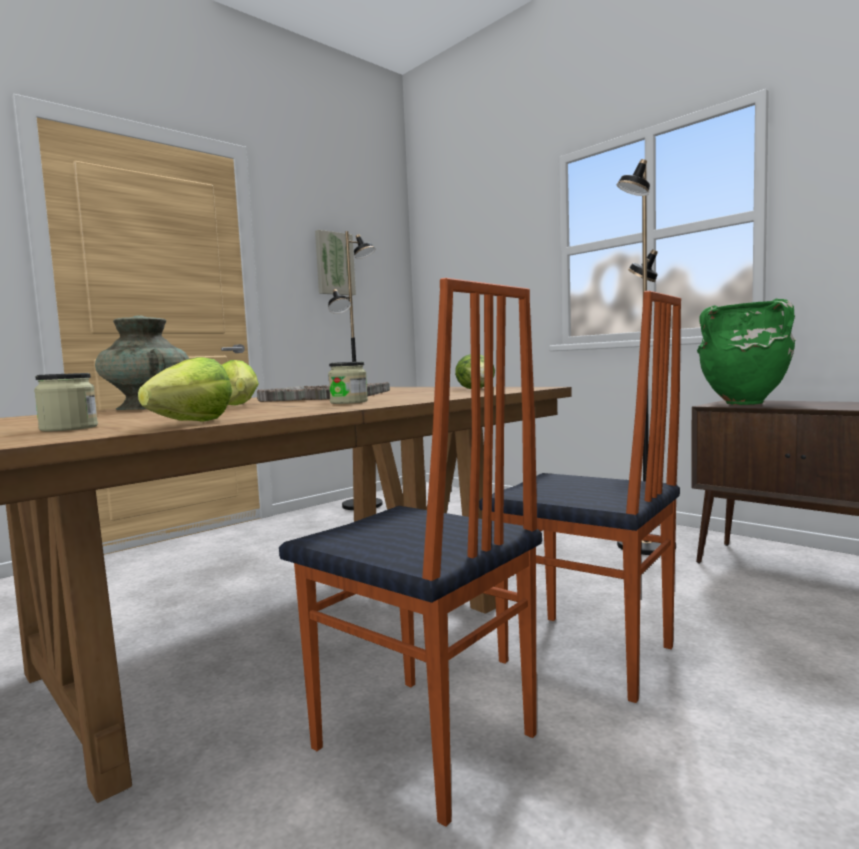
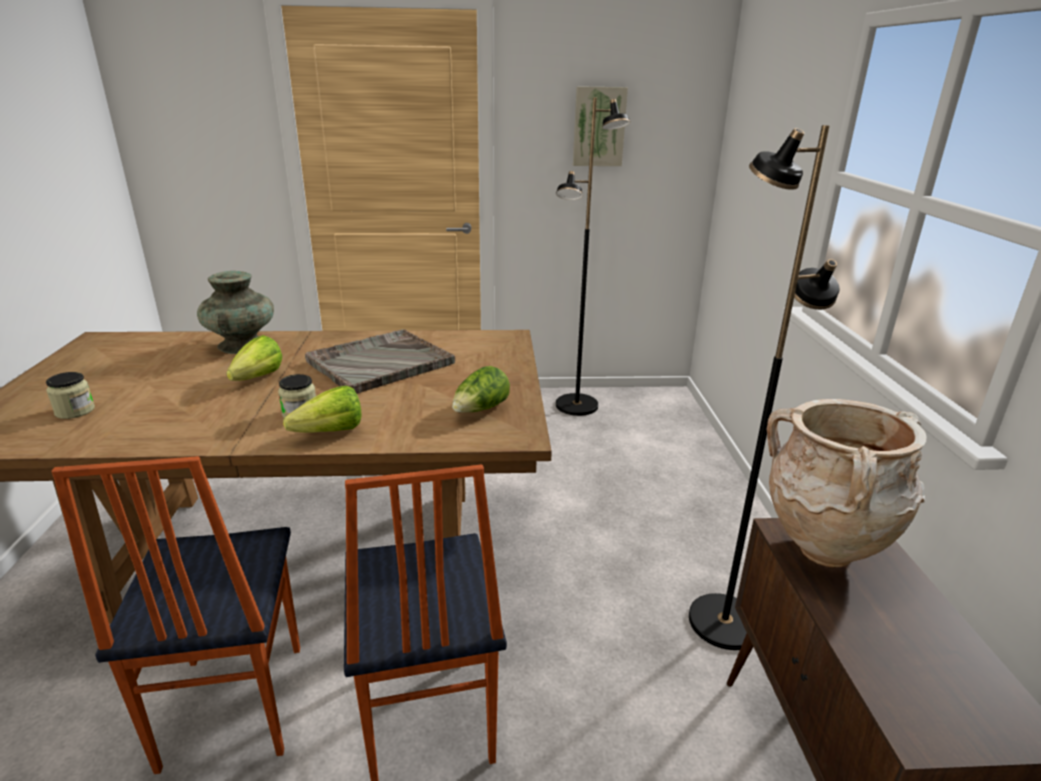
camera: 40 degrees right, 20 degrees up
(182, 425) = (93, 443): lettuce -> lettuce (324, 433)
(745, 404) = (822, 554): green vase -> beige vase

